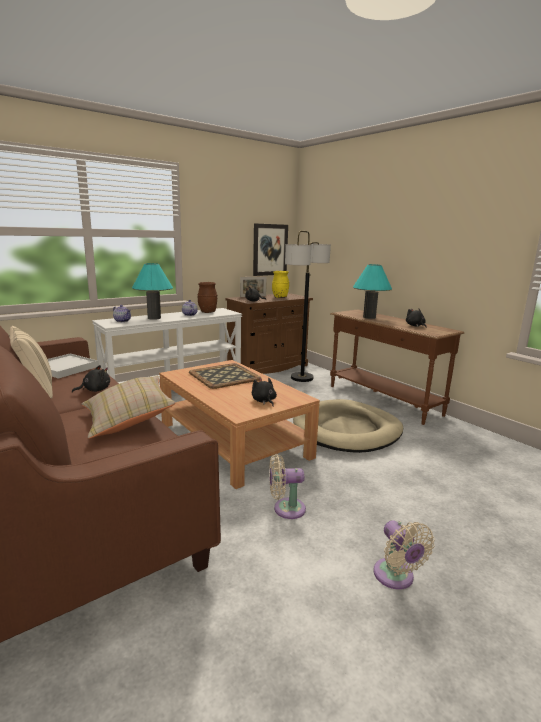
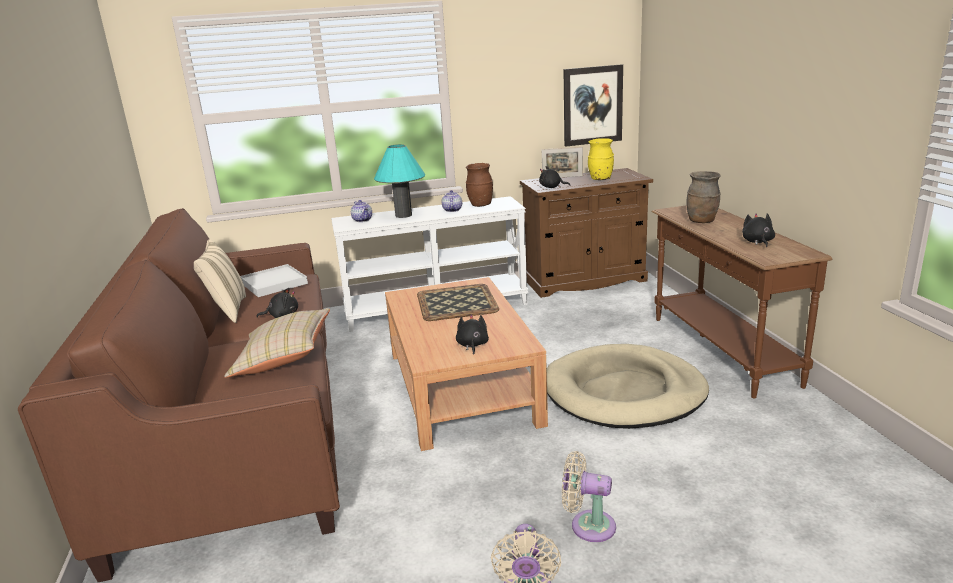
camera: 25 degrees right, 5 degrees up
(285, 509) = (461, 485): beige fan -> beige fan (588, 525)
(302, 378) = (622, 302): floor lamp -> none
(369, 317) = (702, 221): turquoise table lamp -> brown vase

